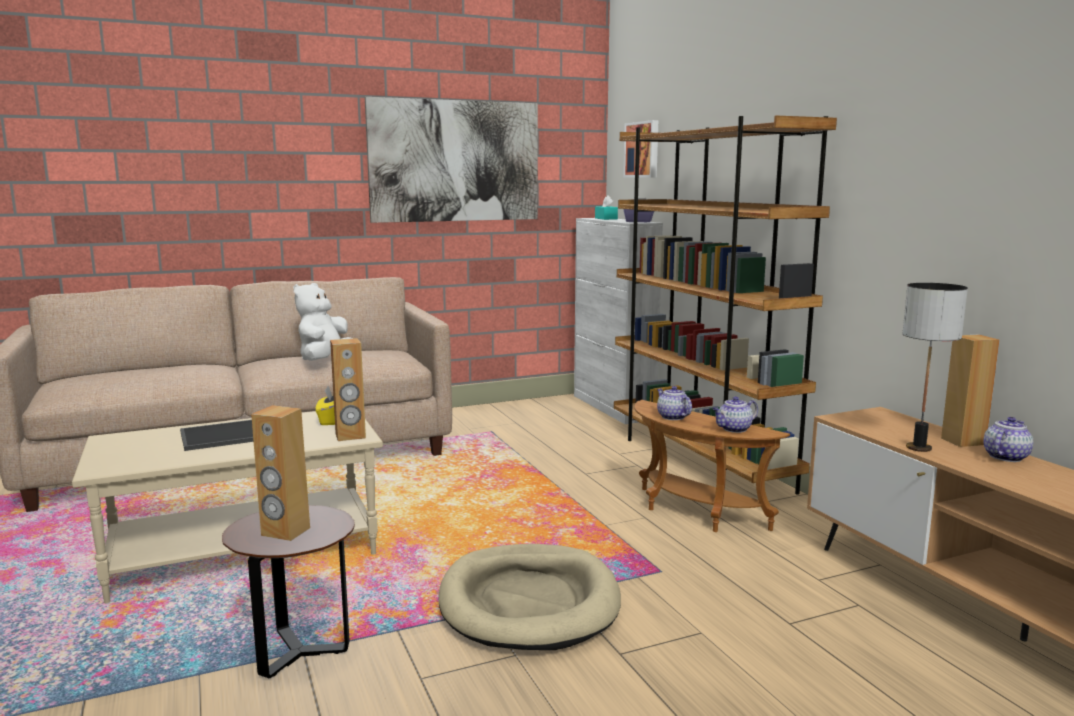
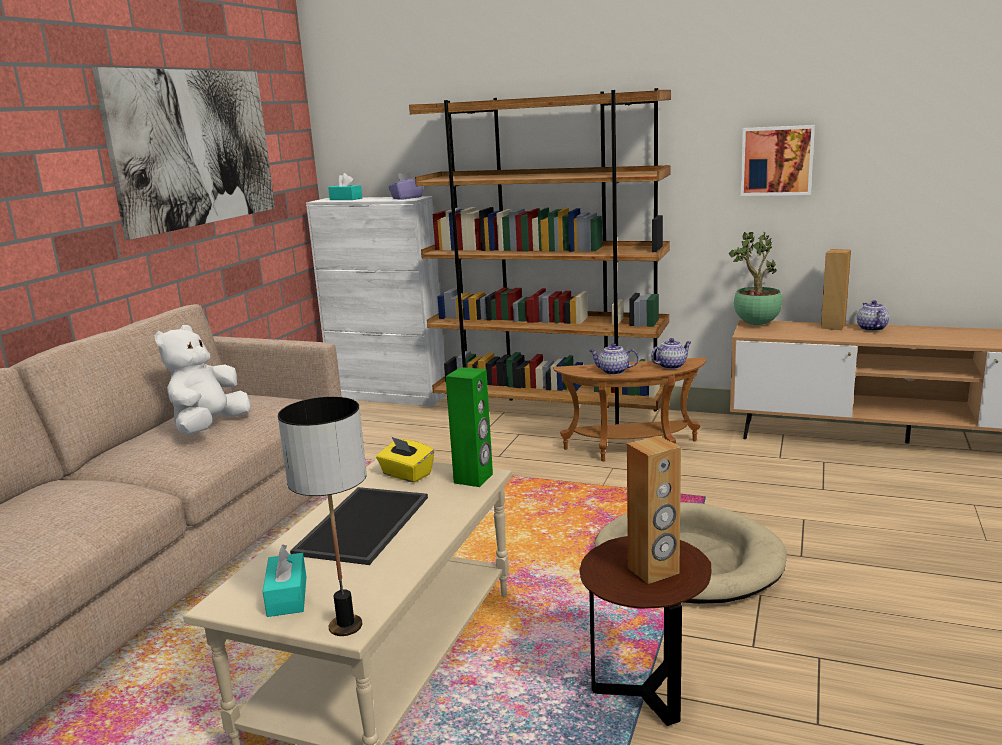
camera: 45 degrees left, 5 degrees up
(126, 447) = (287, 596): none -> turquoise tissue box
(325, 361) = (209, 428): white plush toy -> white plush toy turned 45 degrees clockwise
(350, 436) = (474, 478): brown speaker -> green speaker
(643, 149) = (382, 121): picture -> picture (777, 160)
(734, 429) = (671, 366): teapot -> teapot turned 135 degrees counterclockwise
(880, 414) = (756, 324): none -> potted plant
(919, 448) = (831, 337): table lamp -> table lamp (346, 626)

